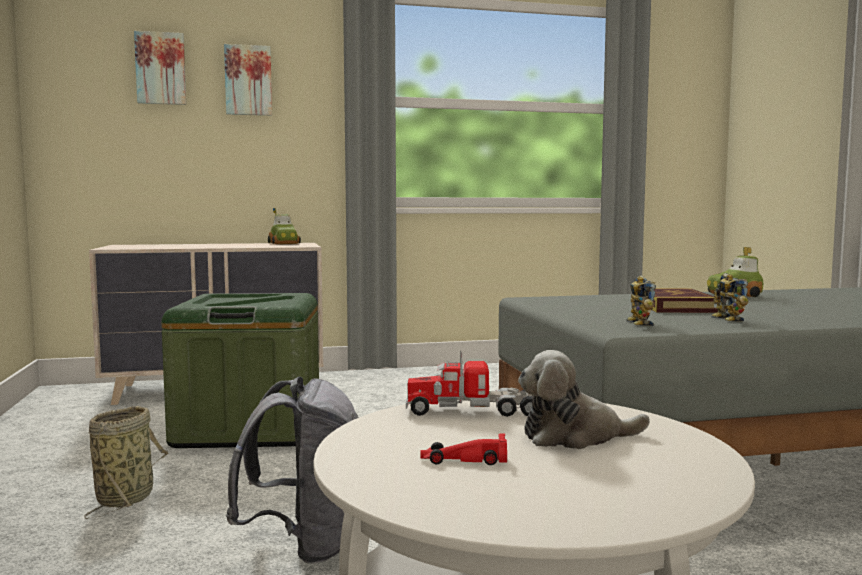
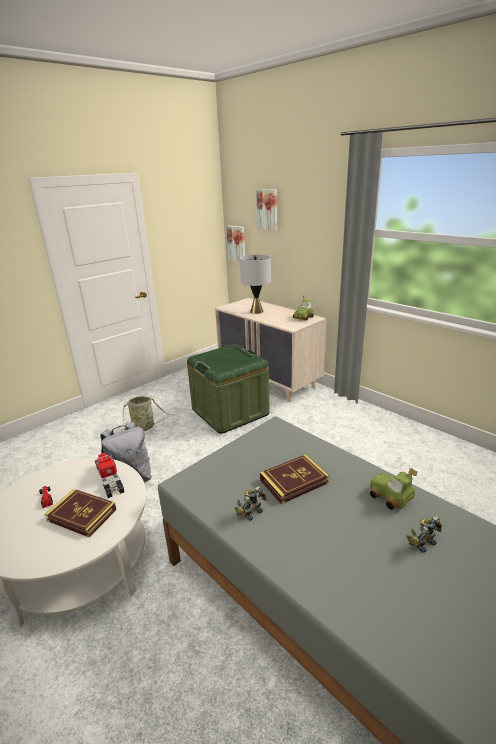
camera: 60 degrees right, 20 degrees up
(188, 246) = (256, 311): none -> grey table lamp
(248, 80) = (303, 216): picture -> picture (237, 243)
(574, 437) = (82, 515): plush toy -> book
(637, 323) = (208, 482): toy robot -> toy robot (422, 542)

